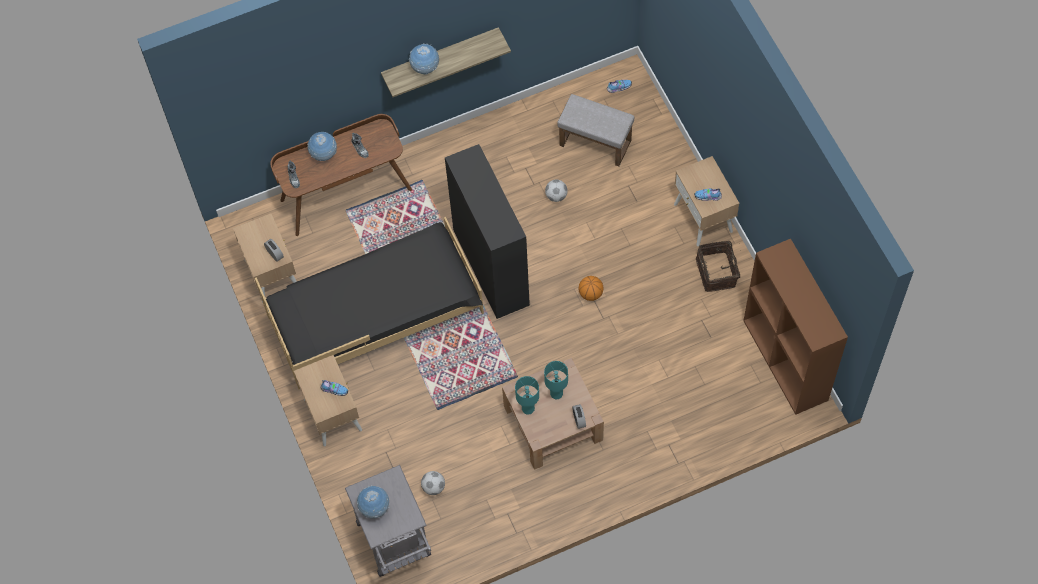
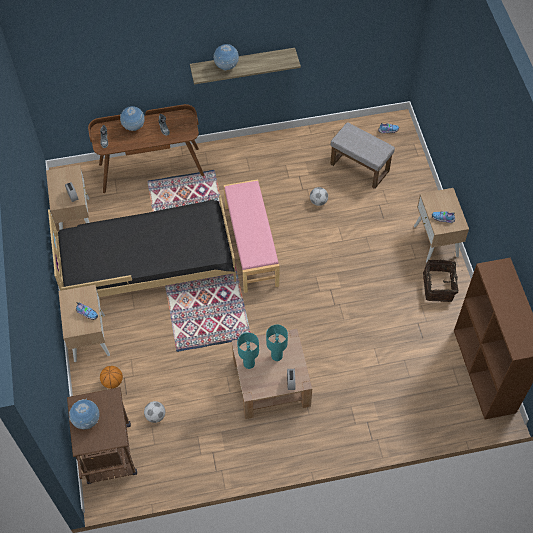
camera: 10 degrees right, 5 degrees down
(396, 545) = (110, 459): grey cart -> brown cart
(490, 267) = (250, 246): black bookcase -> pink bench
(590, 294) = (328, 283): basketball -> basketball (112, 382)

